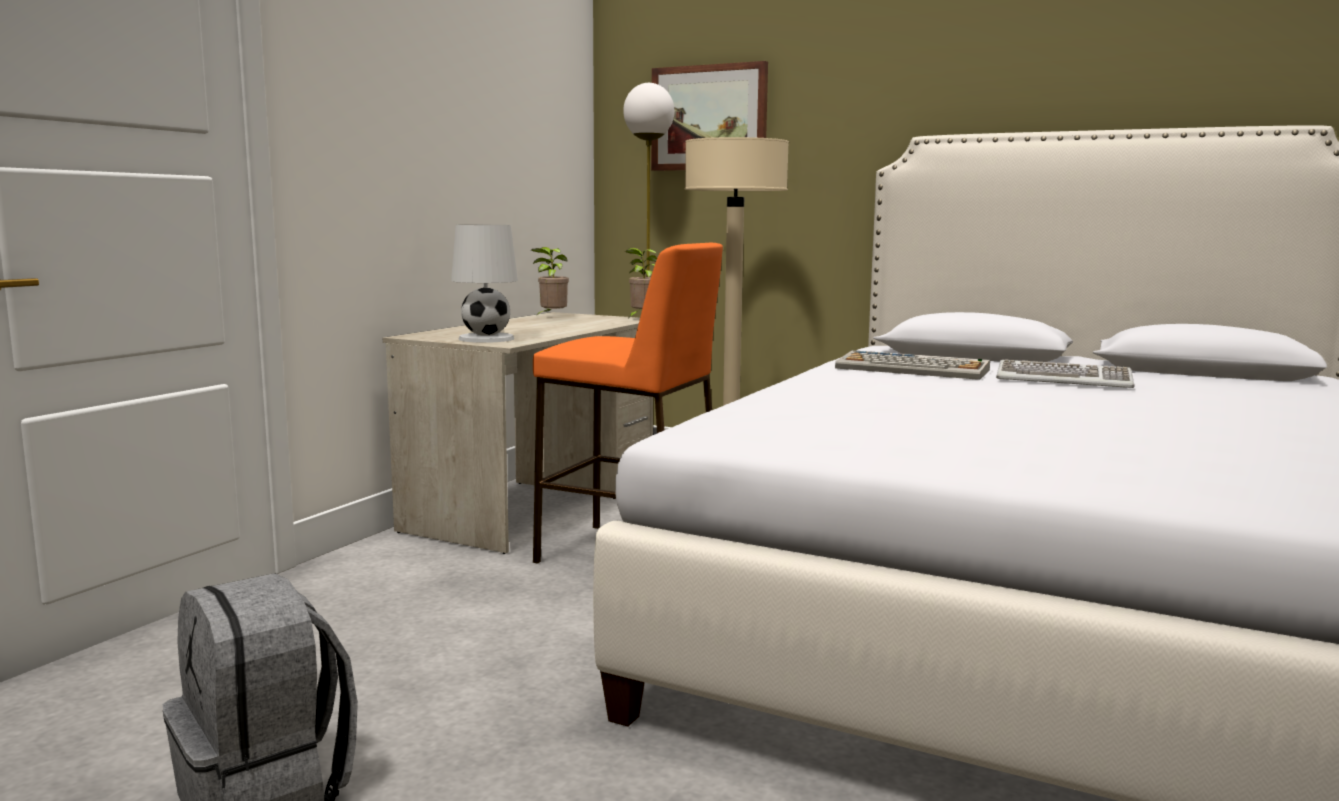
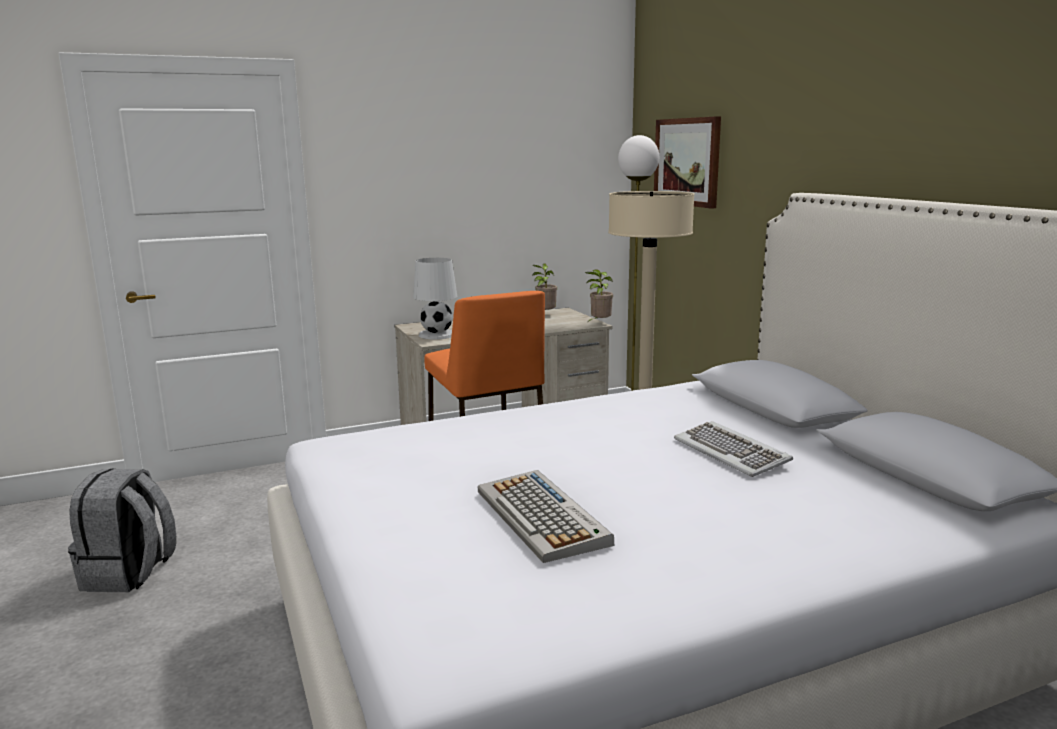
camera: 40 degrees right, 5 degrees up
(913, 369) = (655, 413): keyboard -> keyboard (543, 517)

